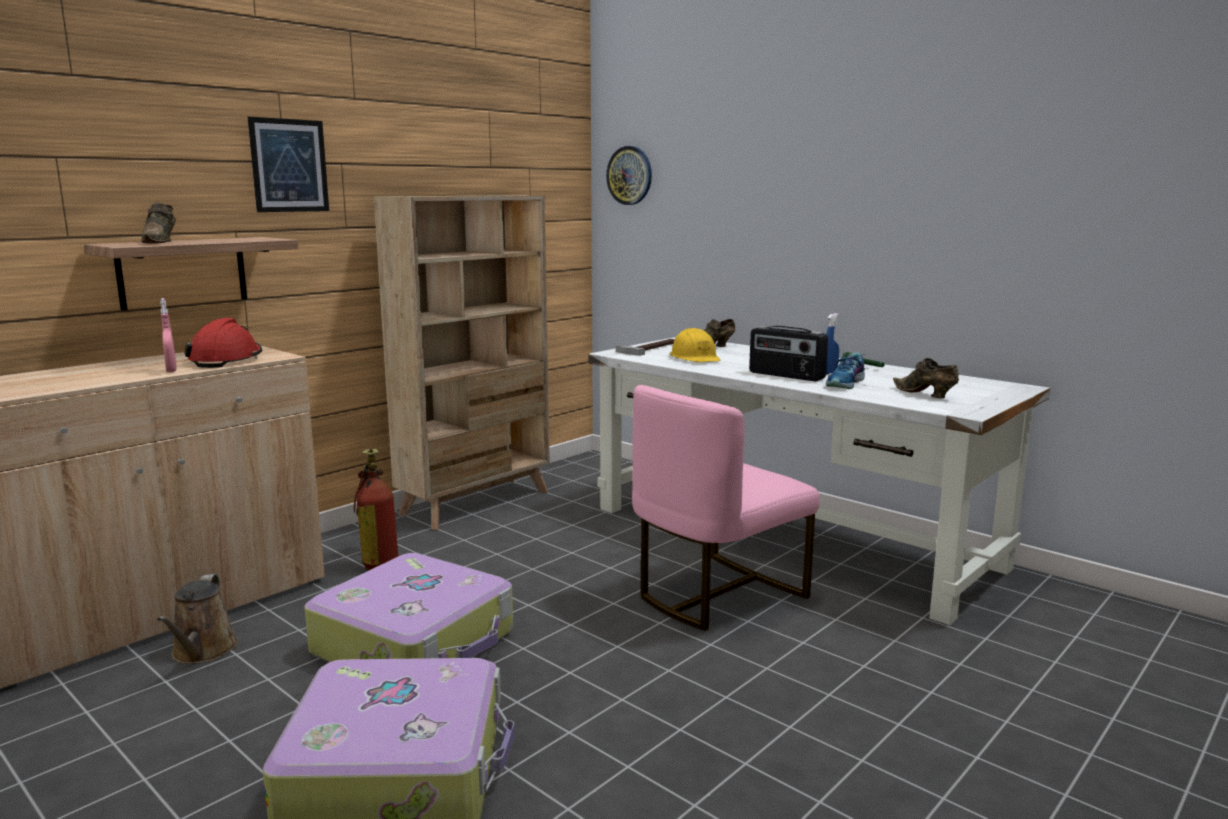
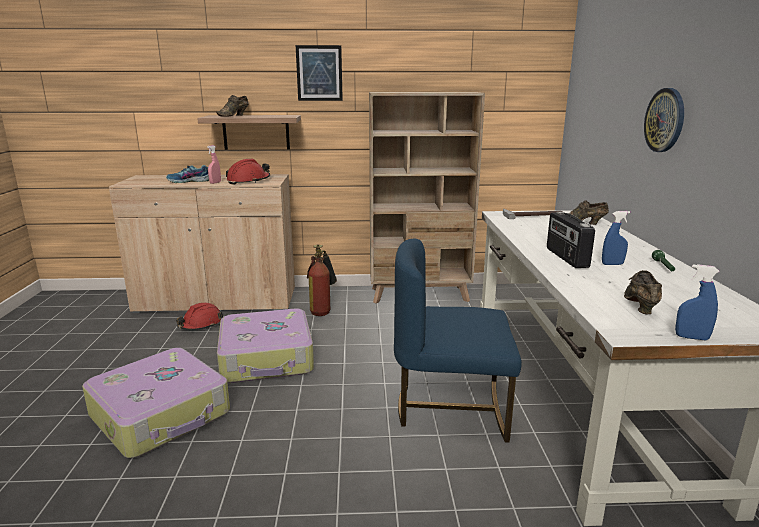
camera: 45 degrees right, 5 degrees up
(202, 652) = (200, 325): brown watering can -> red hard hat
(630, 175) = (584, 76): wall clock -> wall clock (665, 120)
(695, 358) = (542, 228): yellow hard hat -> none
(716, 594) = (451, 407): pink chair -> blue chair
(846, 383) = (596, 277): shoe -> shoe (189, 181)
(999, 403) = (691, 337): none -> blue spray bottle

